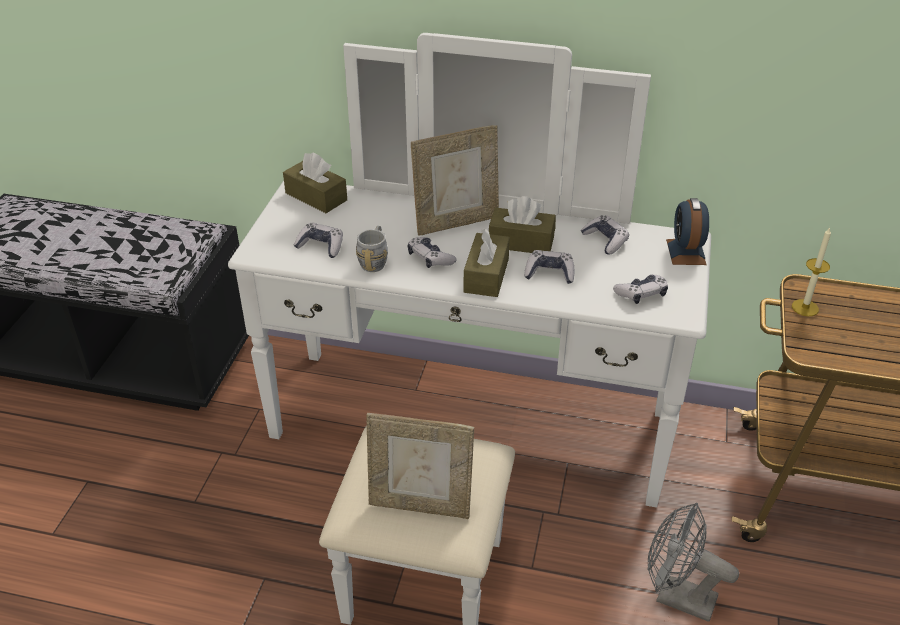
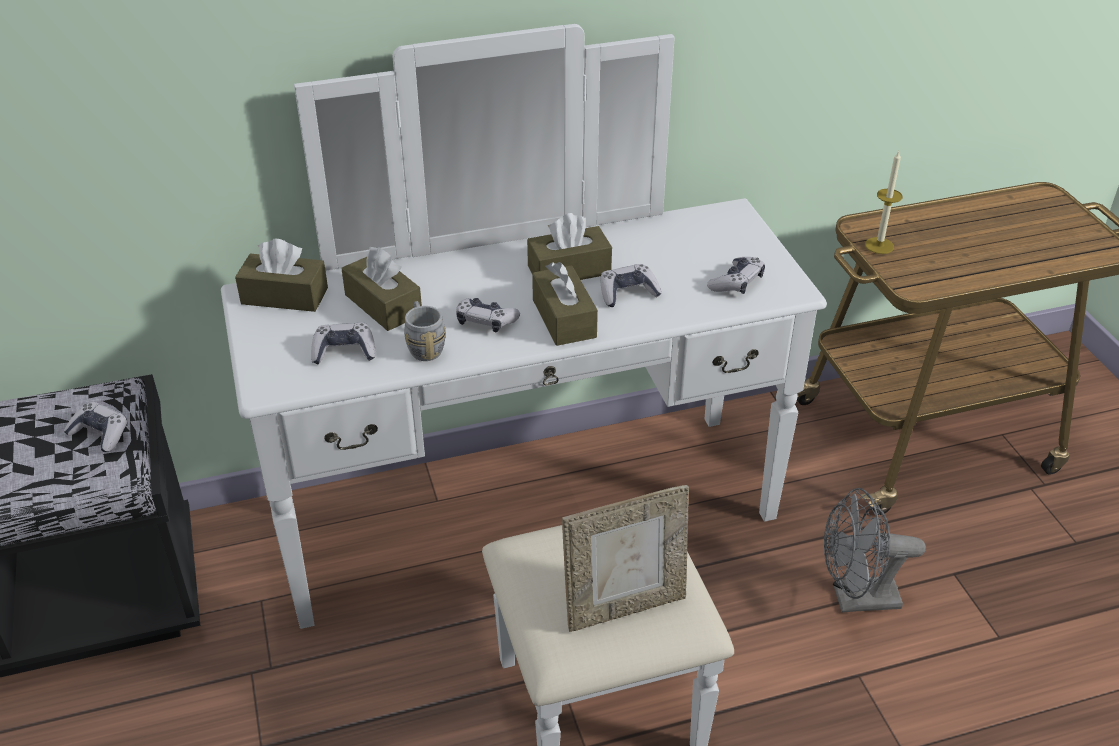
camera: 30 degrees left, 0 degrees up
(372, 223) = (383, 305): none -> brown tissue box
(456, 222) = (479, 272): picture frame -> none
(605, 240) = (653, 239): game controller -> game controller (100, 434)
(686, 252) = (741, 225): alarm clock -> none

